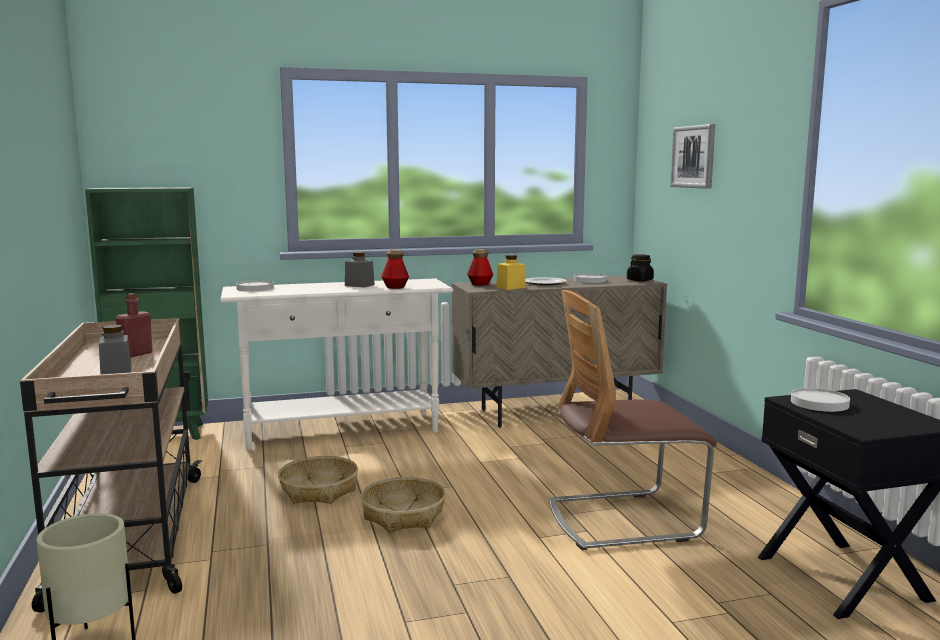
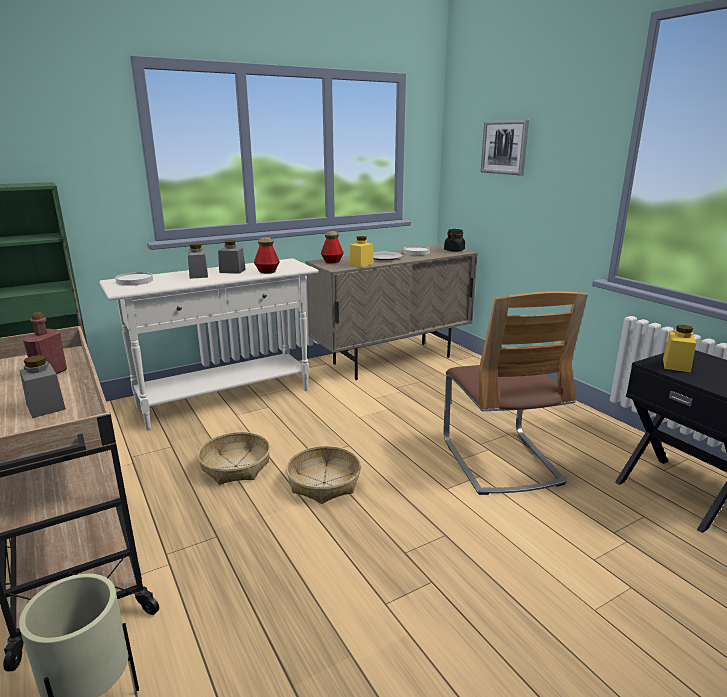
camera: 15 degrees left, 10 degrees up
(321, 287) = (198, 275): none -> grey jar
(623, 520) = (500, 460): chair -> chair turned 75 degrees counterclockwise
(819, 403) = (676, 365): white plate -> yellow jar

